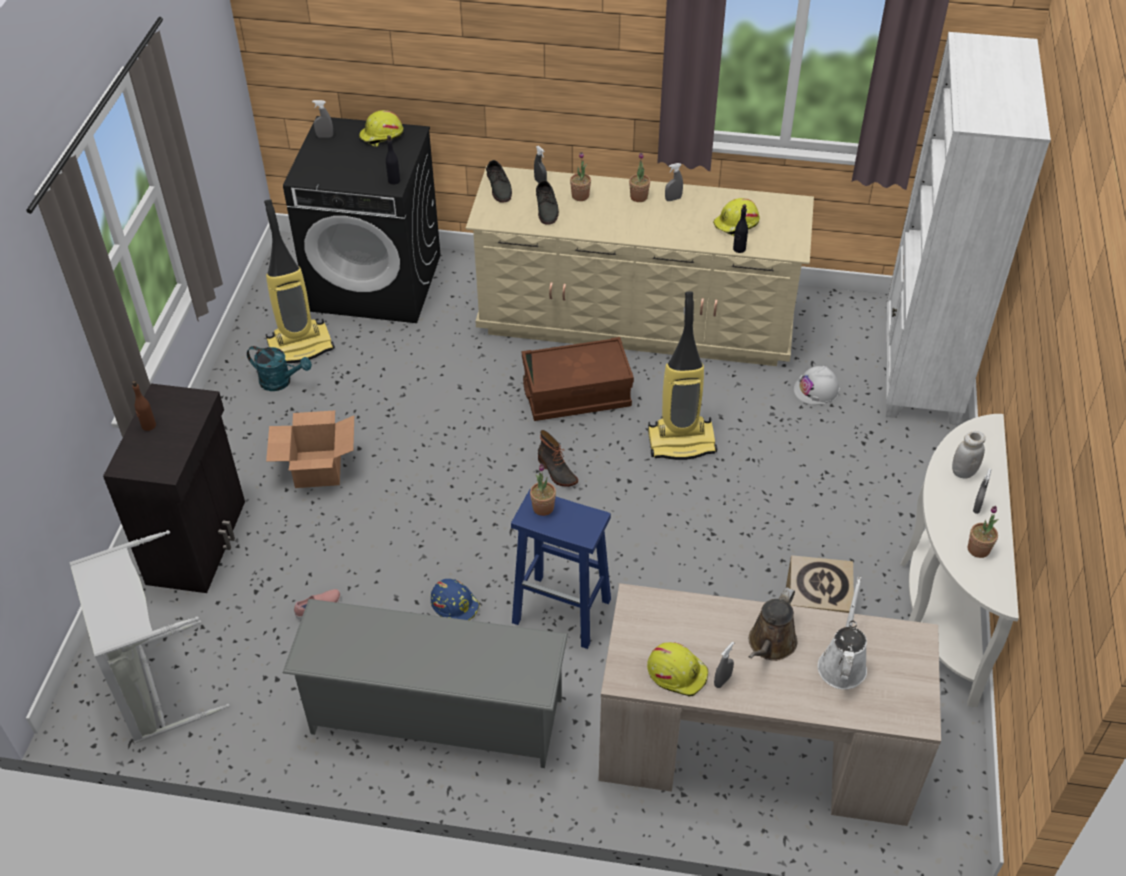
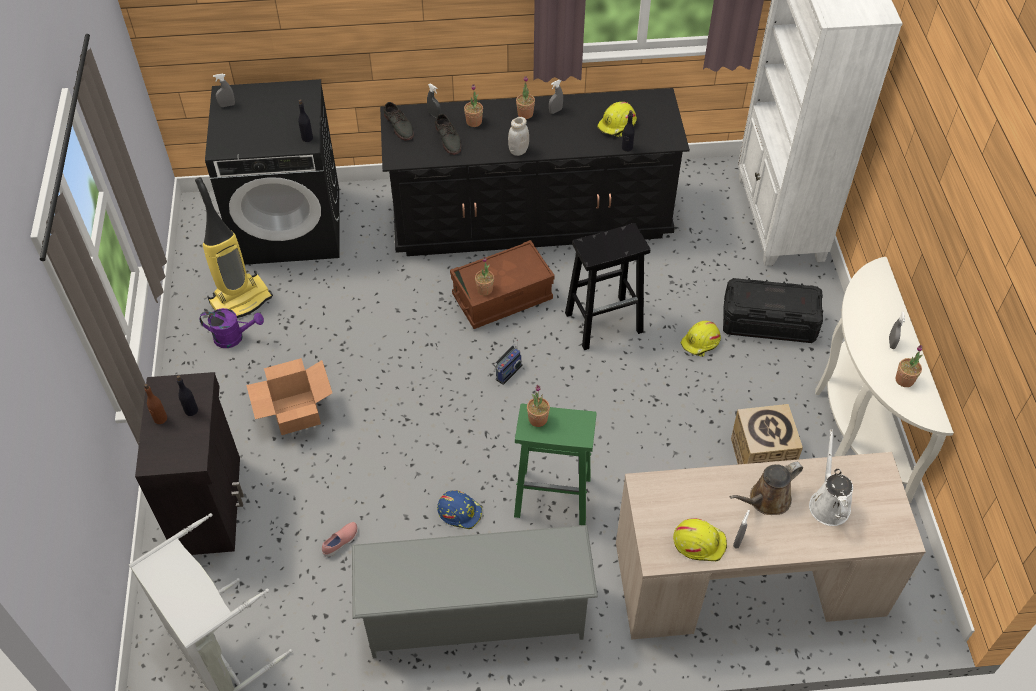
camera: 15 degrees left, 5 degrees up
(182, 423) = (191, 410): none -> black bottle
(281, 382) = (234, 337): turquoise watering can -> purple watering can
(381, 136) = (280, 96): yellow hard hat -> yellow hard hat (701, 343)
(552, 378) = (484, 289): none -> potted plant
(556, 472) = (507, 371): boot -> radio
(563, 611) = (554, 496): blue stool -> green stool
(636, 320) = (531, 218): beige dresser -> black dresser
(682, 441) = (605, 322): vacuum cleaner -> black stool
(770, 645) = (766, 500): brown watering can -> brown watering can turned 45 degrees clockwise
(816, 390) = (701, 253): white hard hat -> none
(871, 478) = (769, 322): none -> black storage box
(963, 472) = (871, 314): white jar -> white jar (518, 151)

